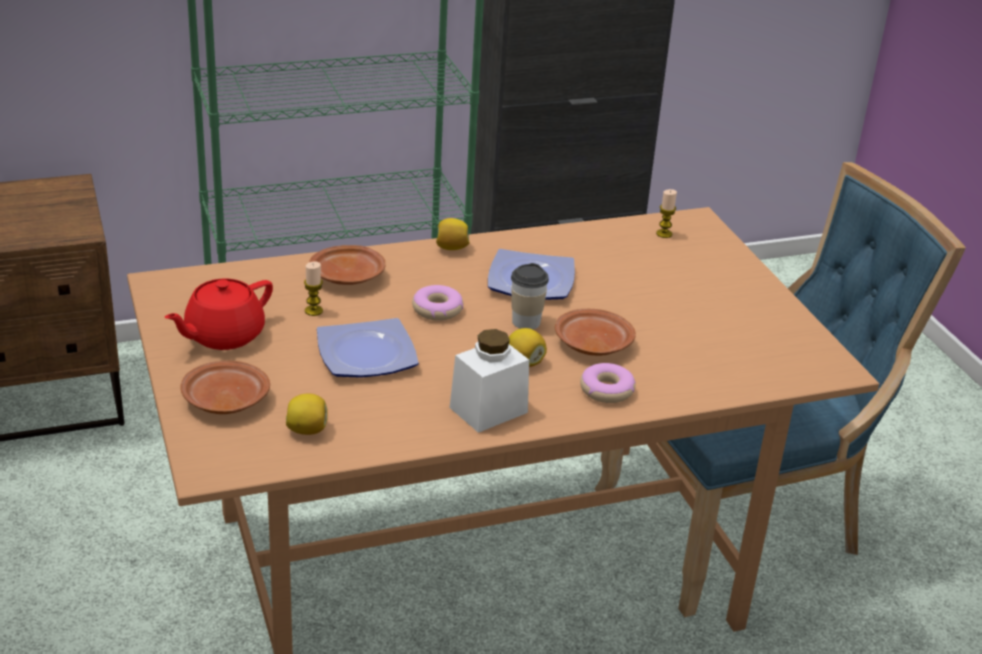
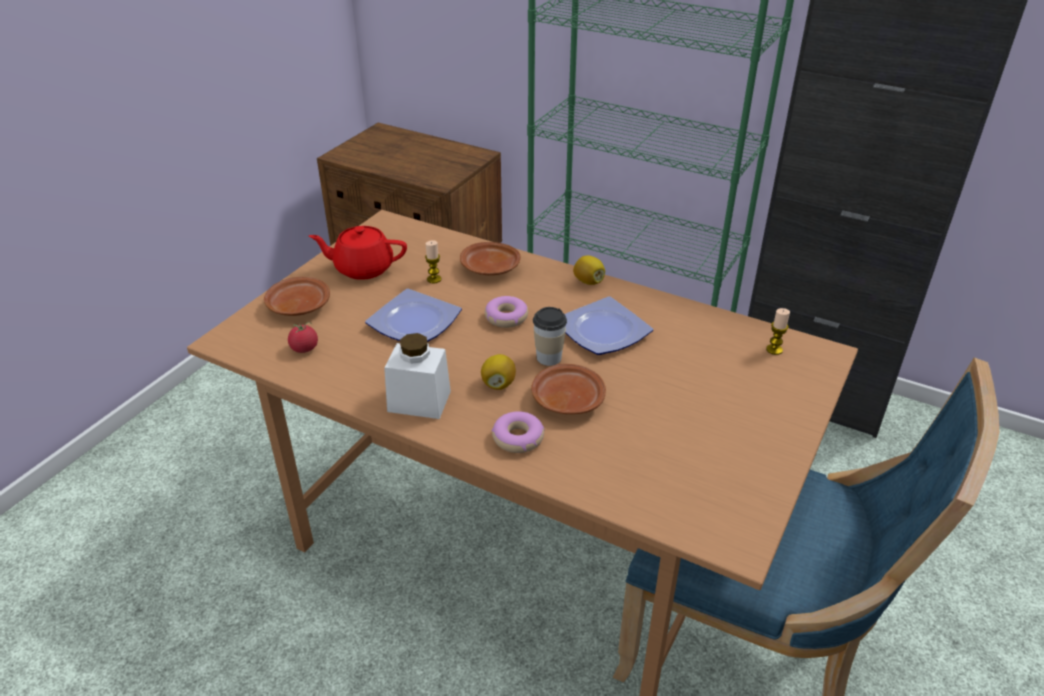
camera: 50 degrees right, 5 degrees up
(307, 430) = (304, 348): lemon -> tomato

